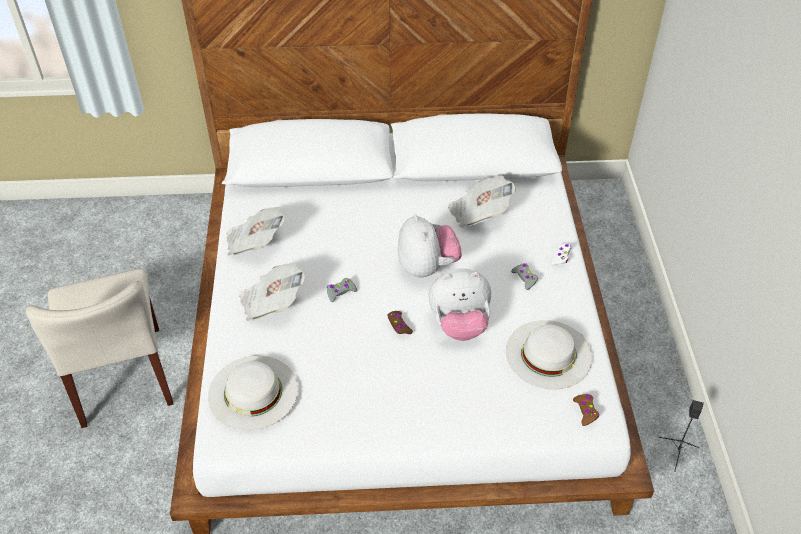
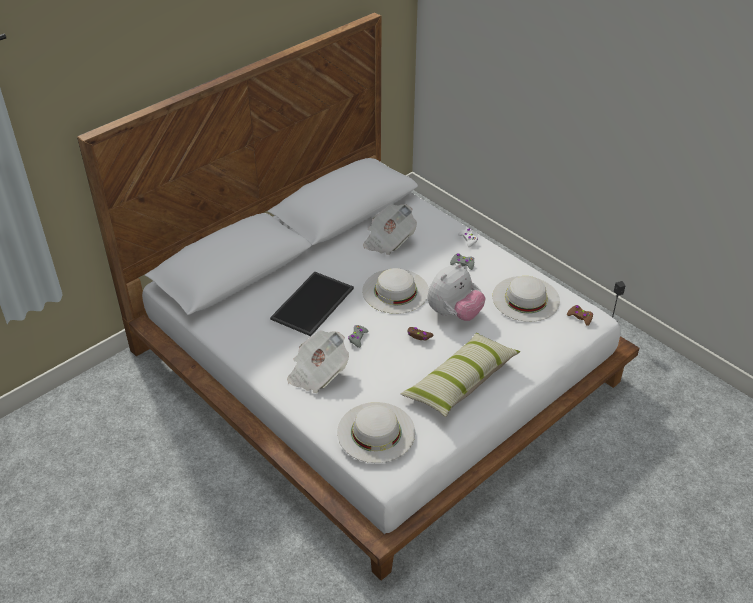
camera: 40 degrees left, 5 degrees down
(123, 376) = (200, 521): beige chair -> none
(255, 243) = (255, 343): newspaper -> none
(340, 236) = (313, 304): none -> tray
(384, 397) = (460, 382): none -> pillow
(427, 267) = (395, 291): plush toy -> white hat

